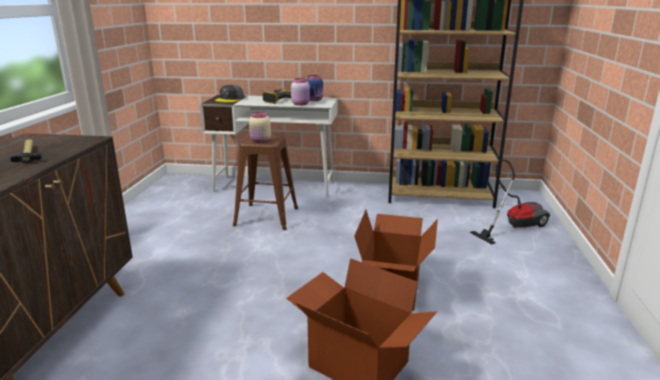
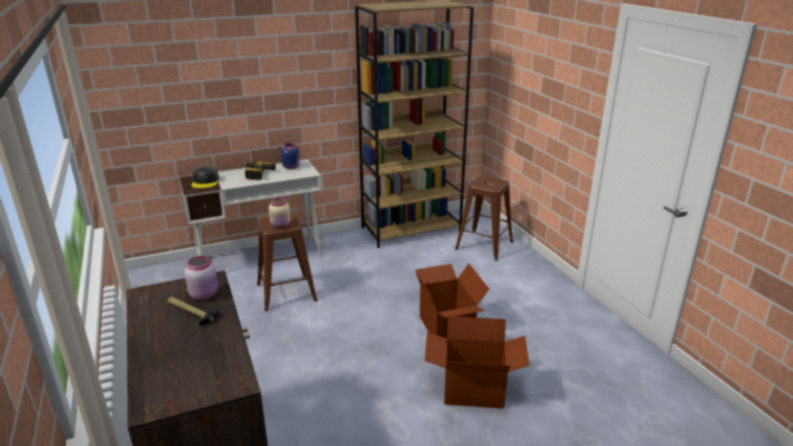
camera: 30 degrees left, 5 degrees up
(301, 104) = (287, 175): pink jar -> pink jar (205, 294)
(513, 226) = (485, 245): vacuum cleaner -> brown stool

